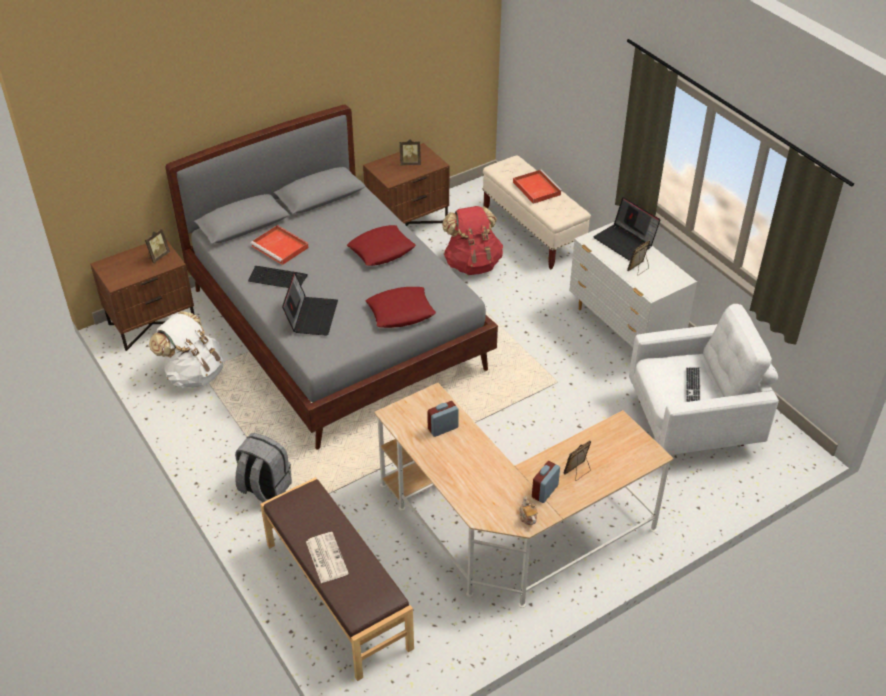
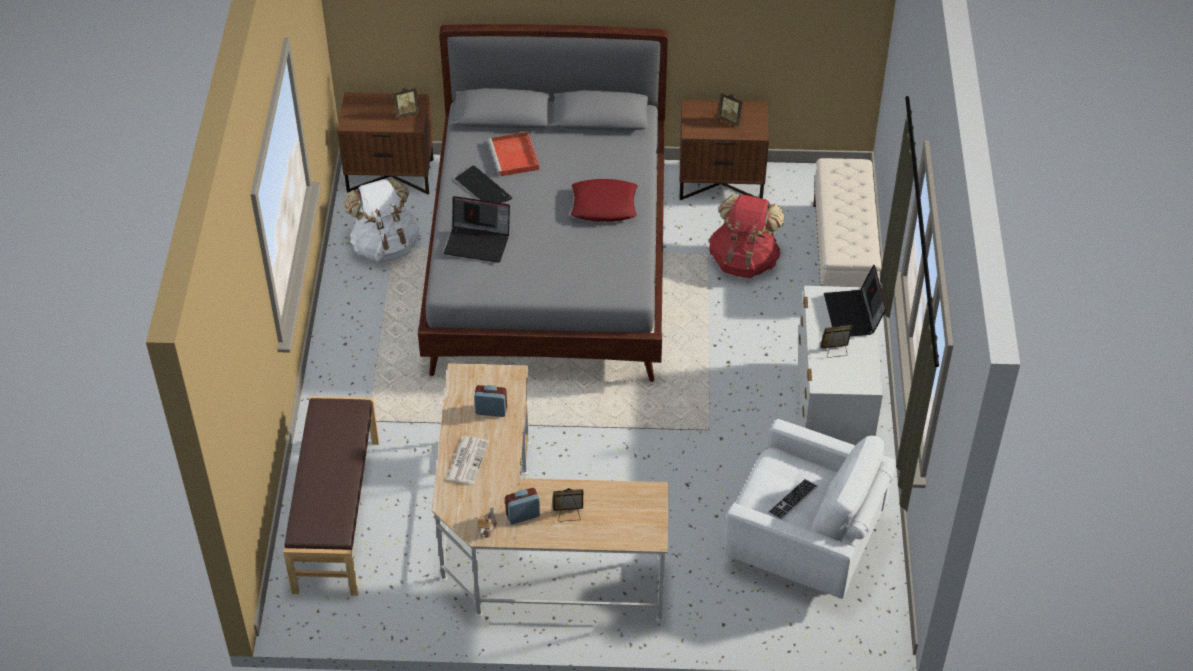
camera: 35 degrees right, 5 degrees up
(264, 488) = (356, 387): grey backpack -> none
(311, 316) = (478, 242): laptop -> laptop turned 60 degrees clockwise
(326, 557) = (318, 471): newspaper -> newspaper (467, 460)
(401, 312) = (562, 279): red pillow -> none
(536, 188) = (849, 208): red tray -> none

